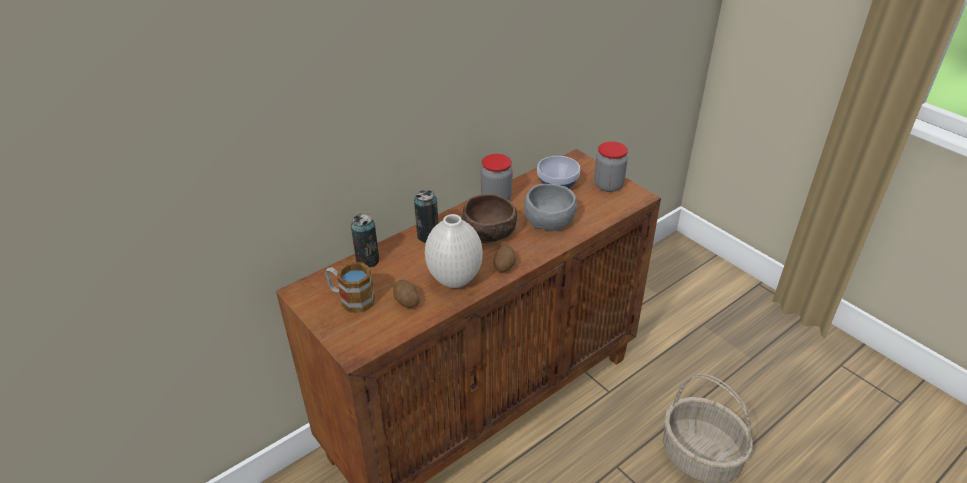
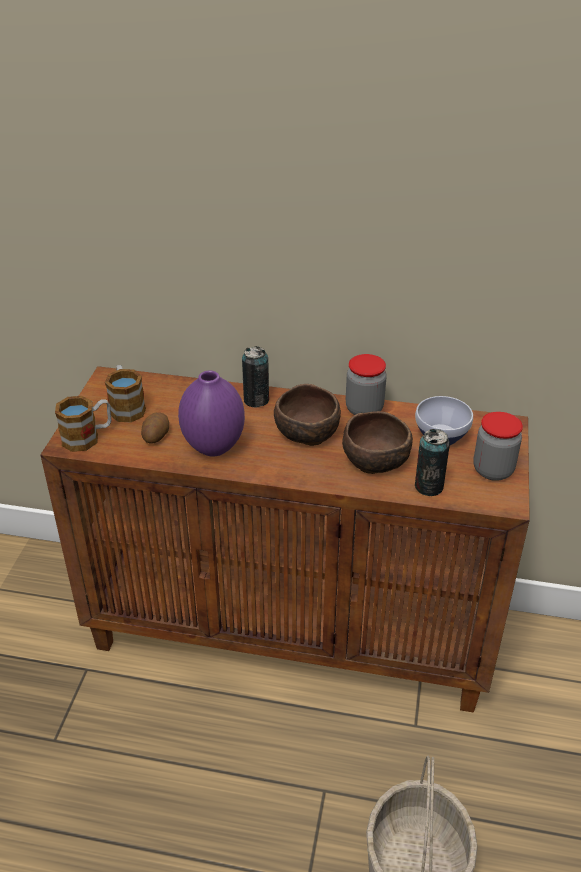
camera: 50 degrees right, 0 degrees up
(362, 336) = (88, 437): none -> mug
(367, 261) = (183, 388): can -> can (429, 486)
(455, 280) = (213, 448): white vase -> purple vase
(504, 266) = (268, 467): potato -> none
(550, 220) = (377, 459): grey bowl -> brown bowl

